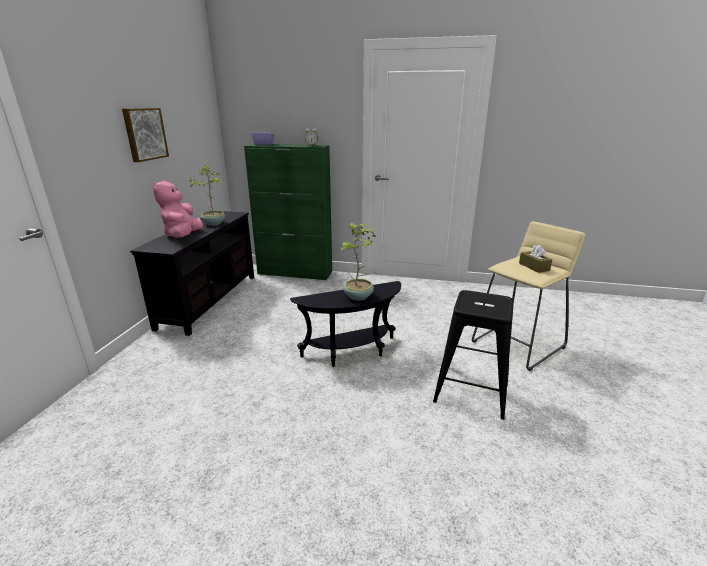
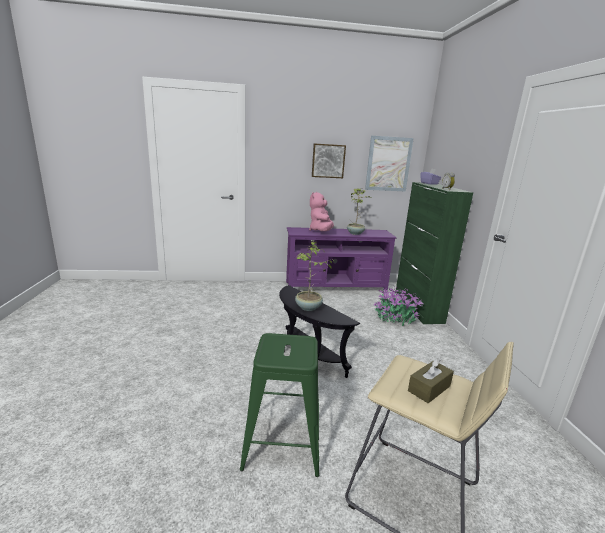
camera: 70 degrees right, 5 degrees down
(183, 236) = (321, 231): pink plush toy -> pink plush toy turned 60 degrees counterclockwise
(197, 128) = (388, 164): none -> picture
(209, 301) = (335, 287): black tv stand -> purple tv stand
(308, 289) = (395, 318): none -> potted plant
(471, 390) = (282, 442): black stool -> green stool

